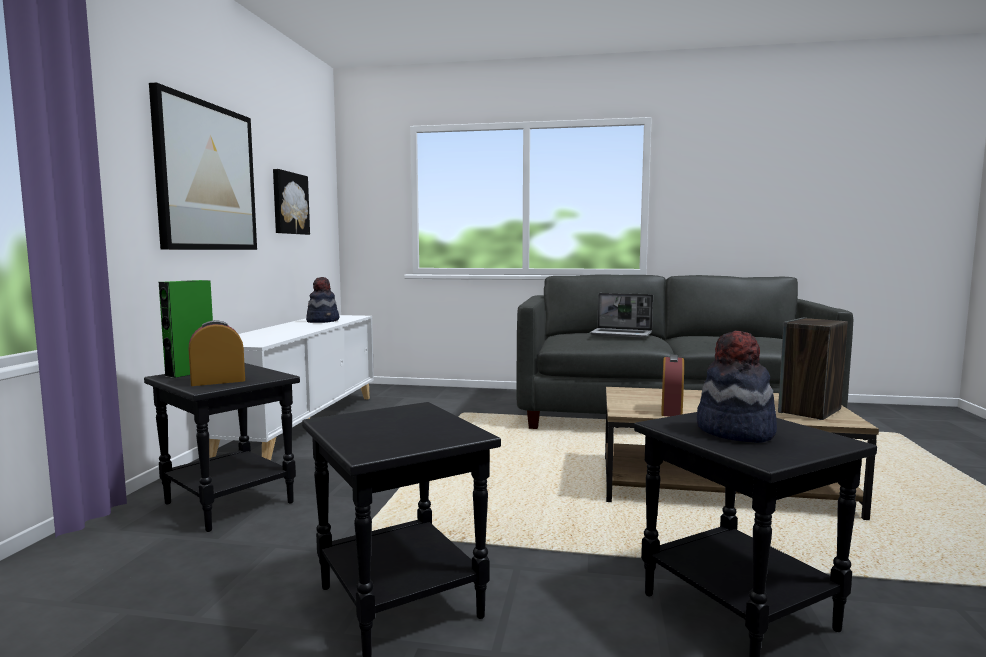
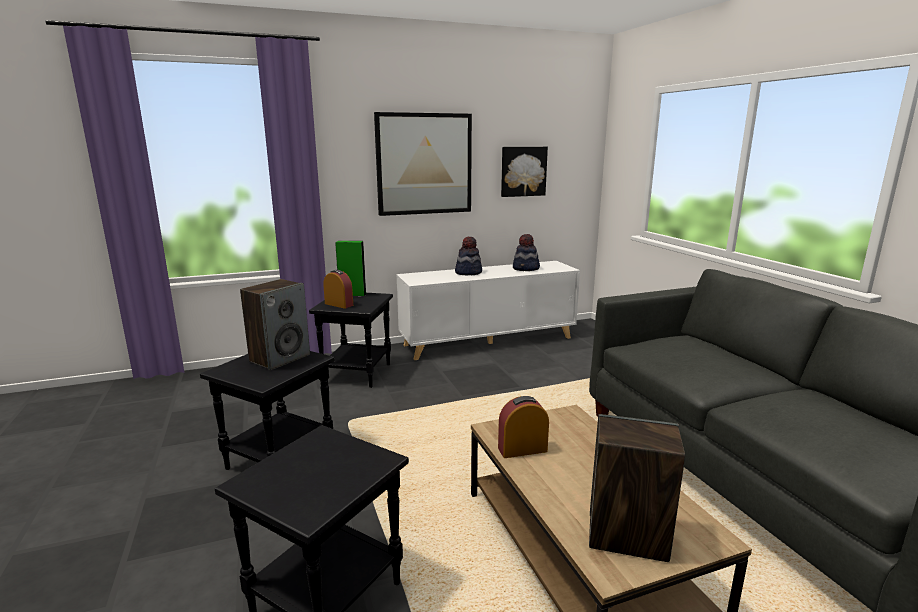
camera: 60 degrees right, 10 degrees up
(383, 421) = (280, 358): none -> speaker
(622, 334) = (704, 360): laptop -> none
(734, 432) = (313, 465): hat -> hat (468, 272)

